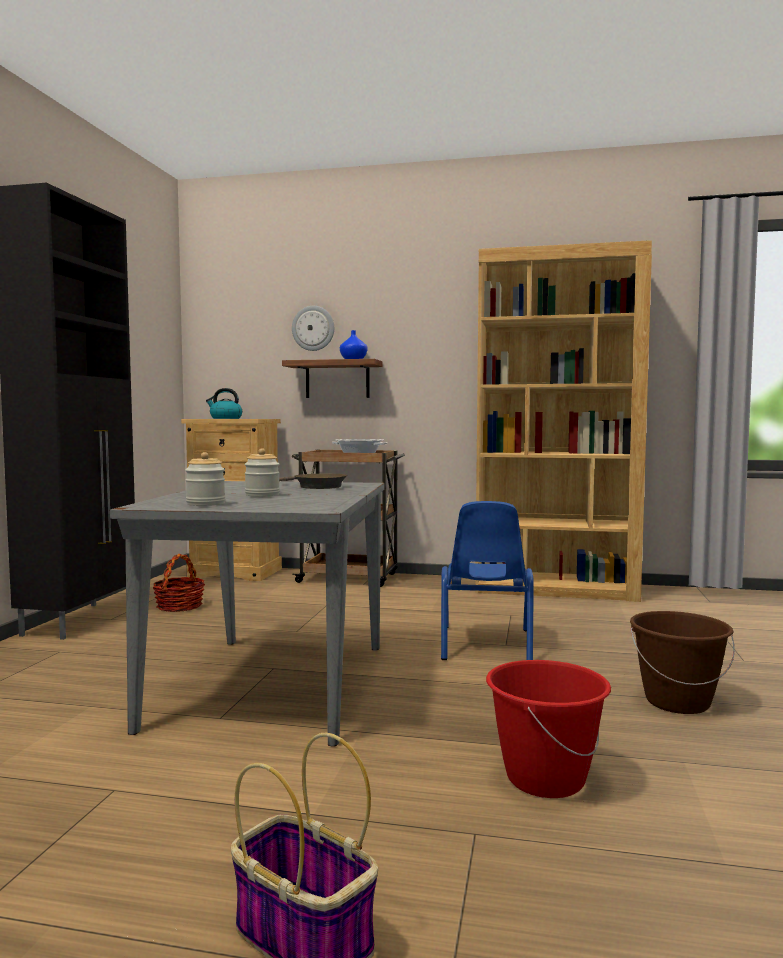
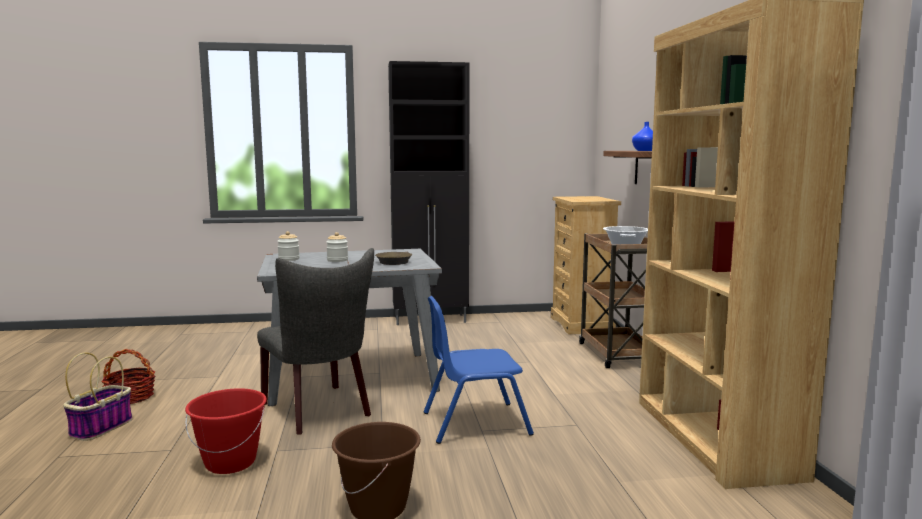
camera: 70 degrees right, 5 degrees up
(179, 606) = (479, 330): basket -> basket (130, 397)
(225, 418) = (576, 198): kettle -> none
(313, 328) = (641, 118): wall clock -> none
(390, 712) = (320, 411): none -> grey chair

